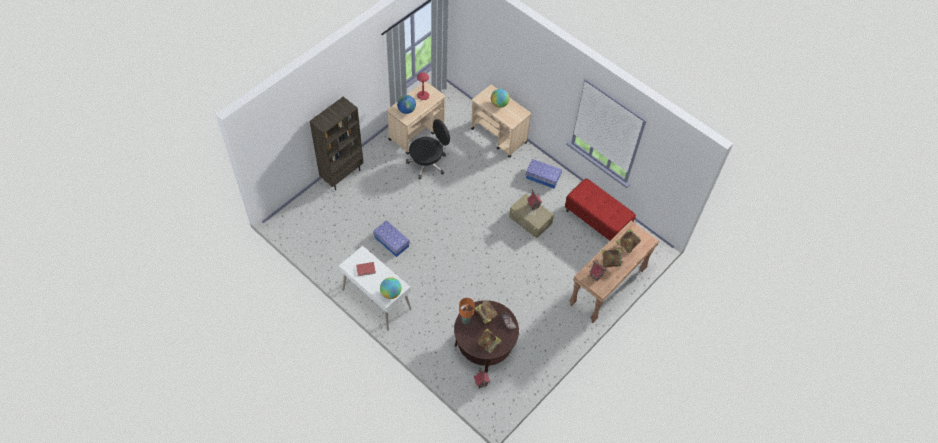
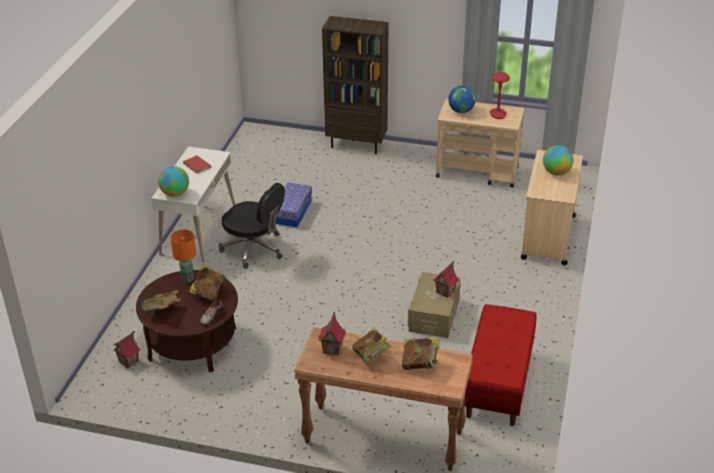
camera: 65 degrees right, 20 degrees down
(428, 163) = (439, 197): black office chair -> black office chair (254, 249)
(543, 177) = (521, 301): storage box -> none

